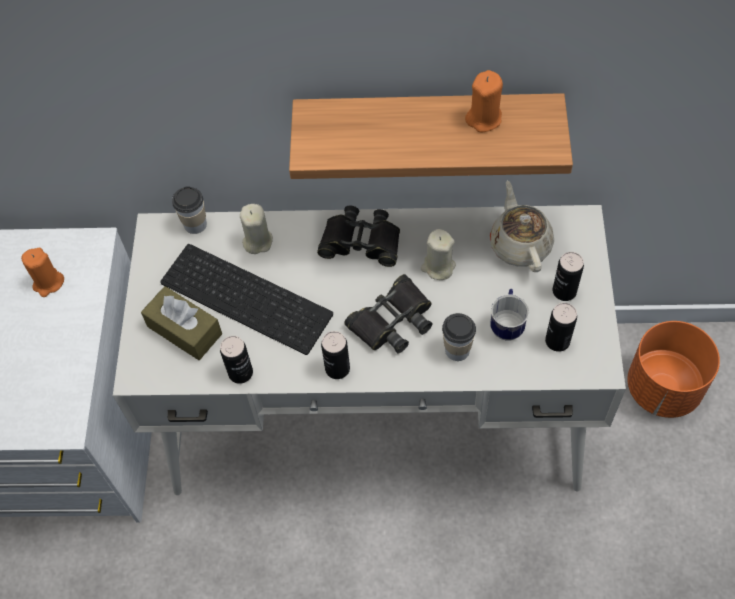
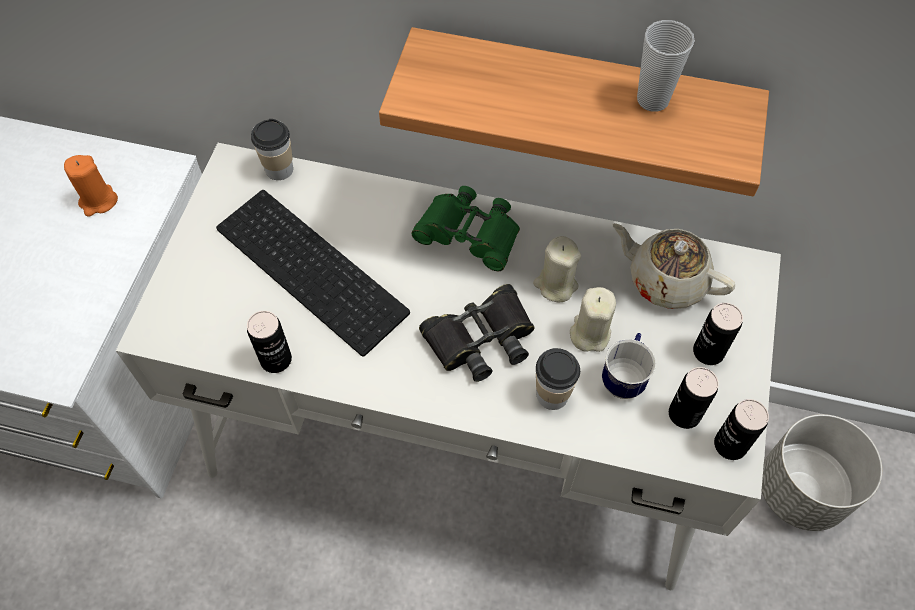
camera: 10 degrees right, 0 degrees up
(184, 330) = (226, 291): brown tissue box -> none
(257, 241) = (345, 204): beige candle -> beige candle (589, 333)
(337, 368) = (395, 382): can -> can (730, 445)
(361, 242) = (469, 233): black binoculars -> green binoculars
(484, 118) = (652, 100): orange candle -> cup
(520, 244) = (665, 280): beige teapot -> beige teapot turned 60 degrees counterclockwise
(663, 388) = (801, 491): orange planter -> grey planter

